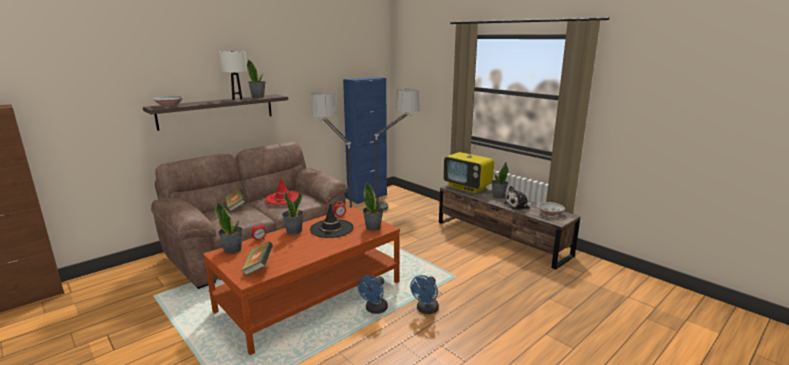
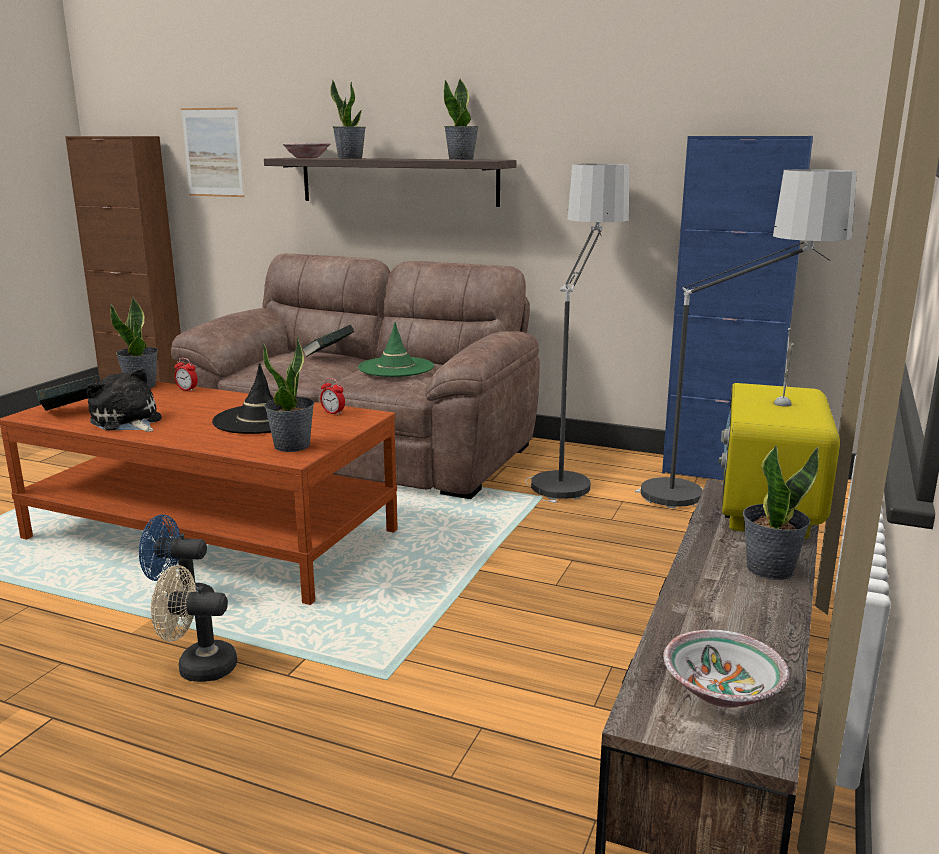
camera: 65 degrees right, 0 degrees up
(71, 110) = (213, 152): none -> picture
(237, 99) = (417, 159): white table lamp -> none
(283, 198) = (396, 367): red hat -> green hat
(294, 231) = (235, 400): potted plant -> potted plant (350, 158)
(426, 310) = (198, 667): blue fan -> beige fan
(518, 206) = (718, 616): plush toy -> plush toy (127, 422)

